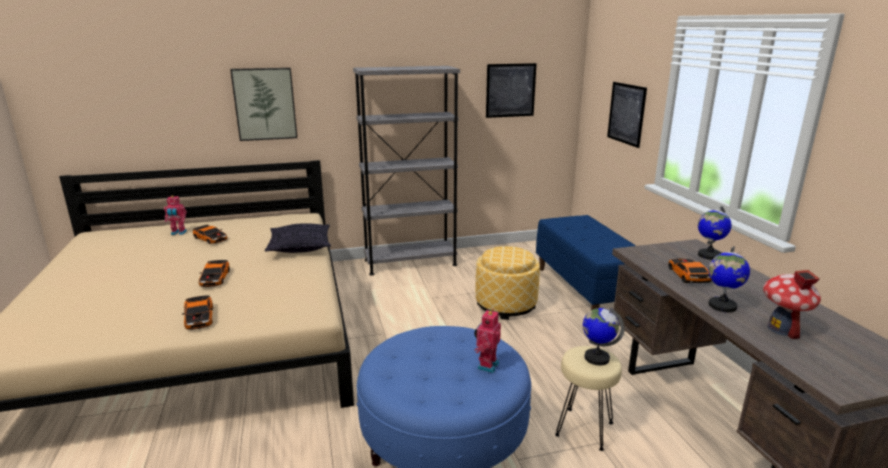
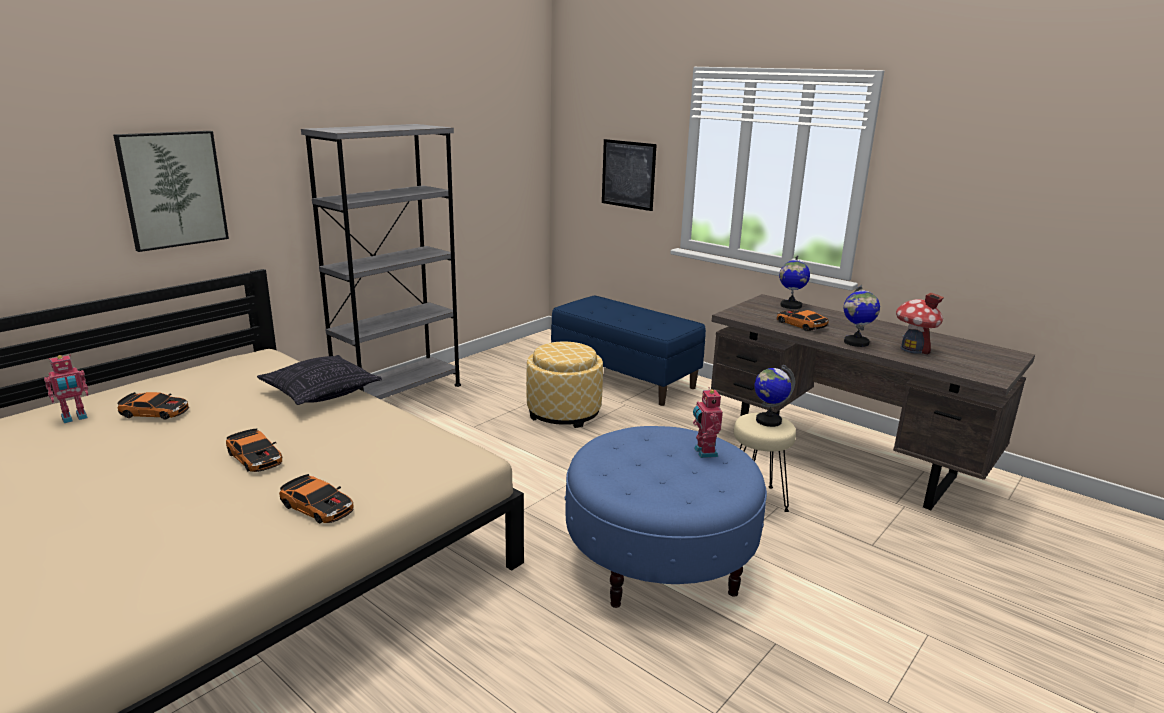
camera: 35 degrees left, 0 degrees up
(510, 90) = (483, 154): picture -> none

